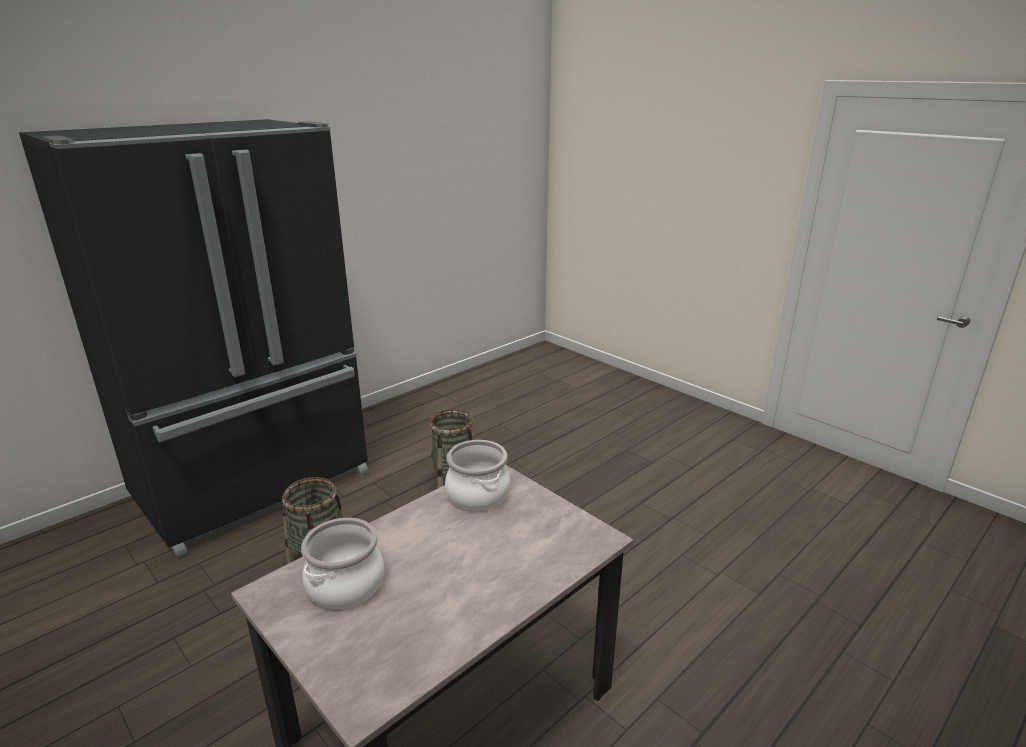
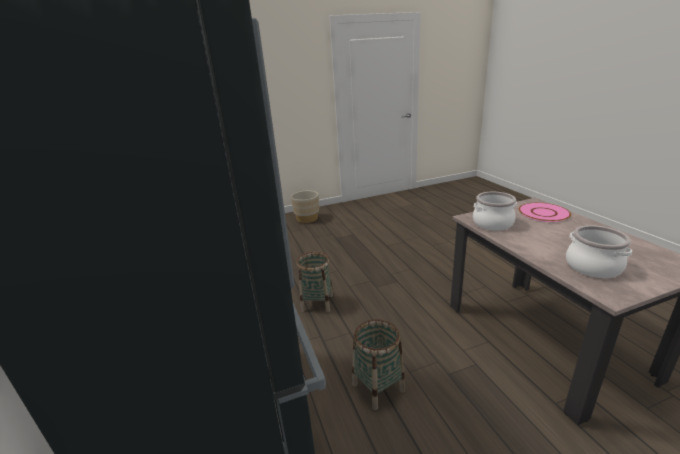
camera: 65 degrees left, 0 degrees up
(548, 546) = (543, 213): none -> pink plate
(667, 409) = (307, 218): none -> beige planter

